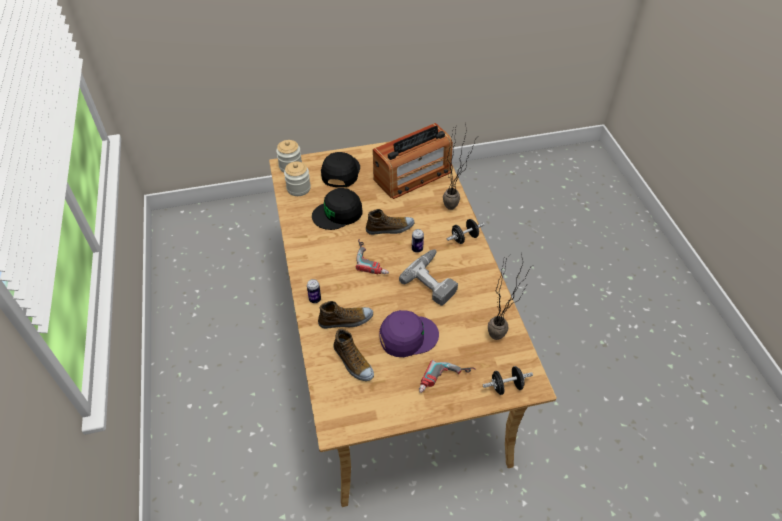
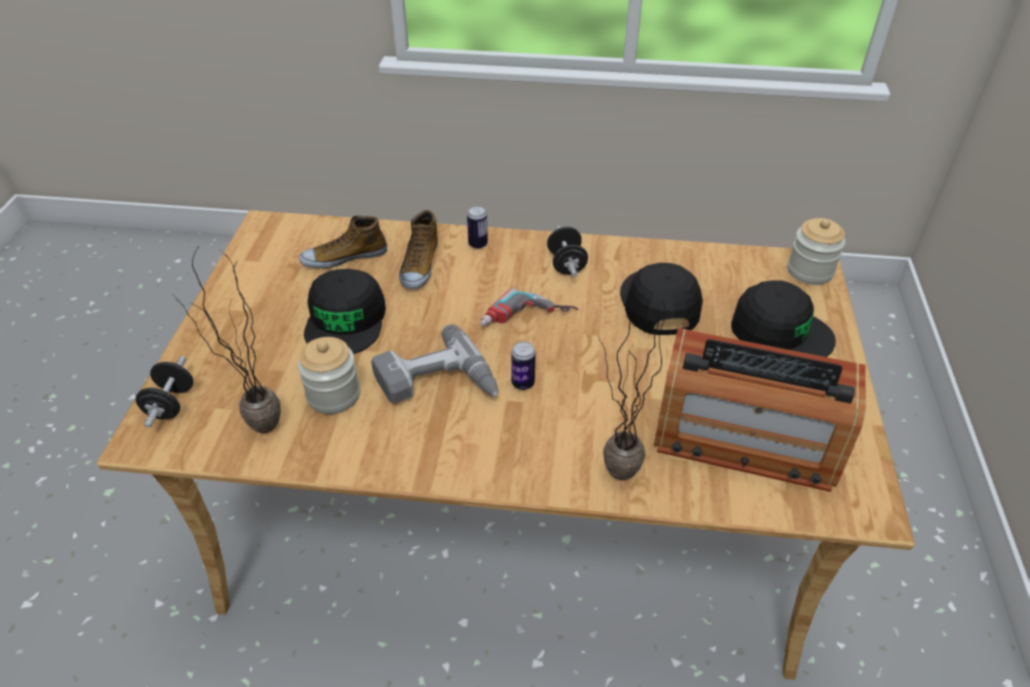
camera: 110 degrees right, 5 degrees down
(298, 188) = (742, 270): jar -> jar (333, 395)
(390, 228) = (593, 361): shoe -> none
(407, 336) = (346, 320): purple cap -> black cap
(412, 176) = (745, 439): radio -> radio turned 60 degrees counterclockwise
(446, 382) = (238, 338): power drill -> none
(464, 238) = (518, 465): black dumbbell -> black dumbbell (566, 264)

